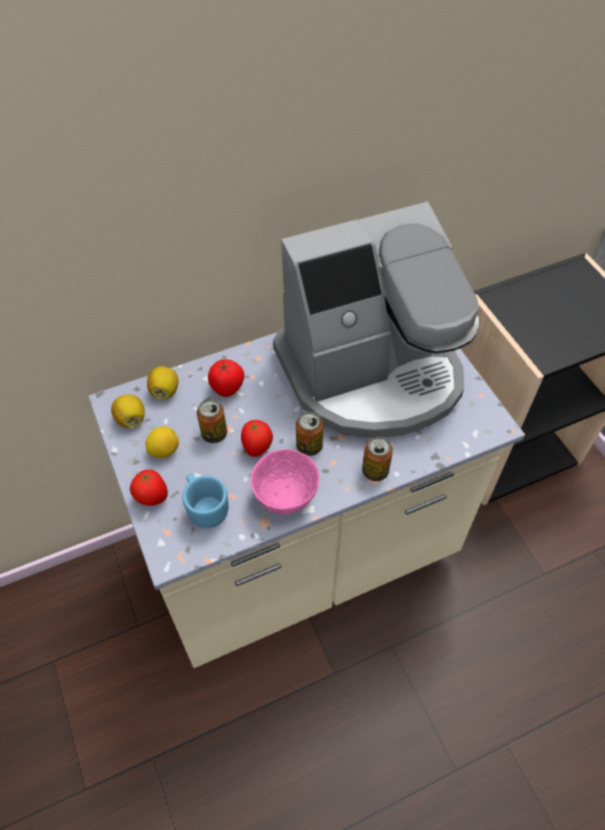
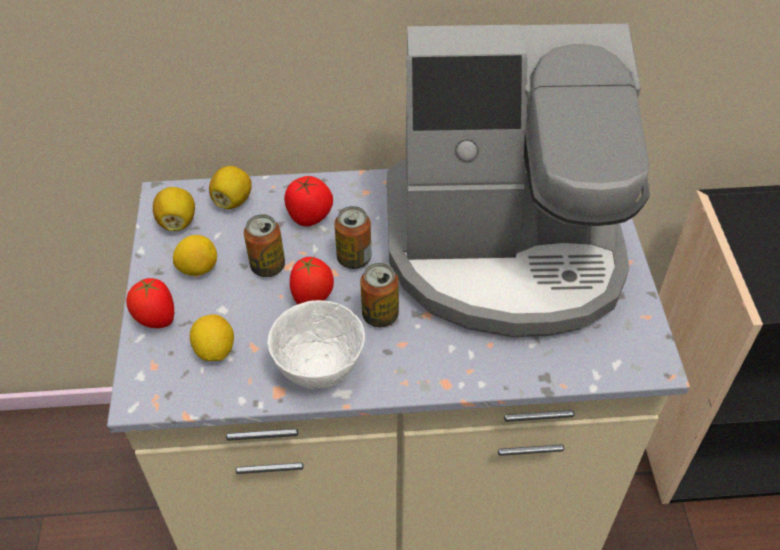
camera: 20 degrees right, 5 degrees down
(206, 507) = (215, 350): blue mug -> lemon
(284, 497) = (318, 368): pink bowl -> white bowl
(375, 471) = (453, 371): can -> can (354, 258)

